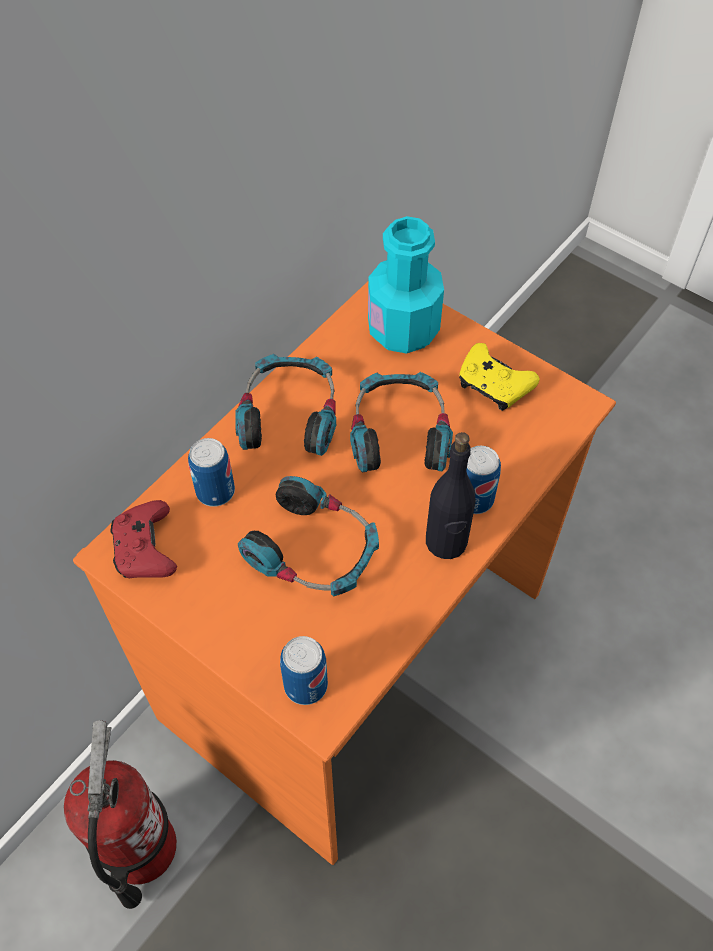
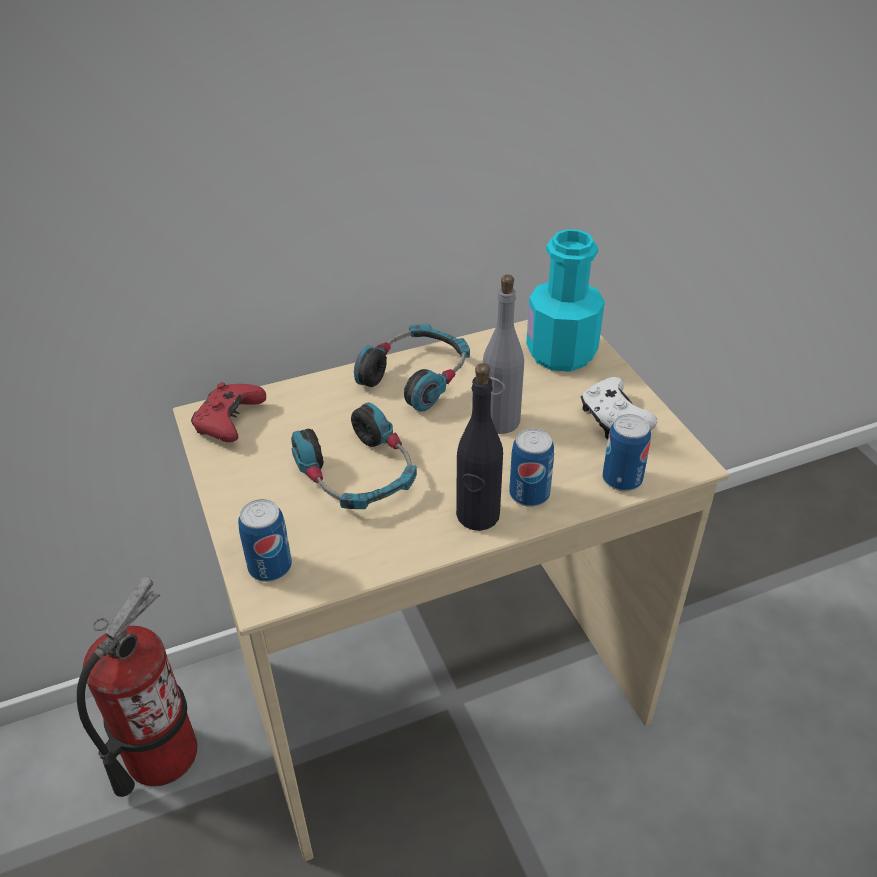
camera: 30 degrees right, 15 degrees down
(215, 491) = (314, 405): can -> can (622, 479)
(357, 657) = (442, 694): orange desk -> beige desk
(399, 432) = (500, 422): headphones -> grey bottle
(493, 385) = (613, 419): yellow game controller -> white game controller

